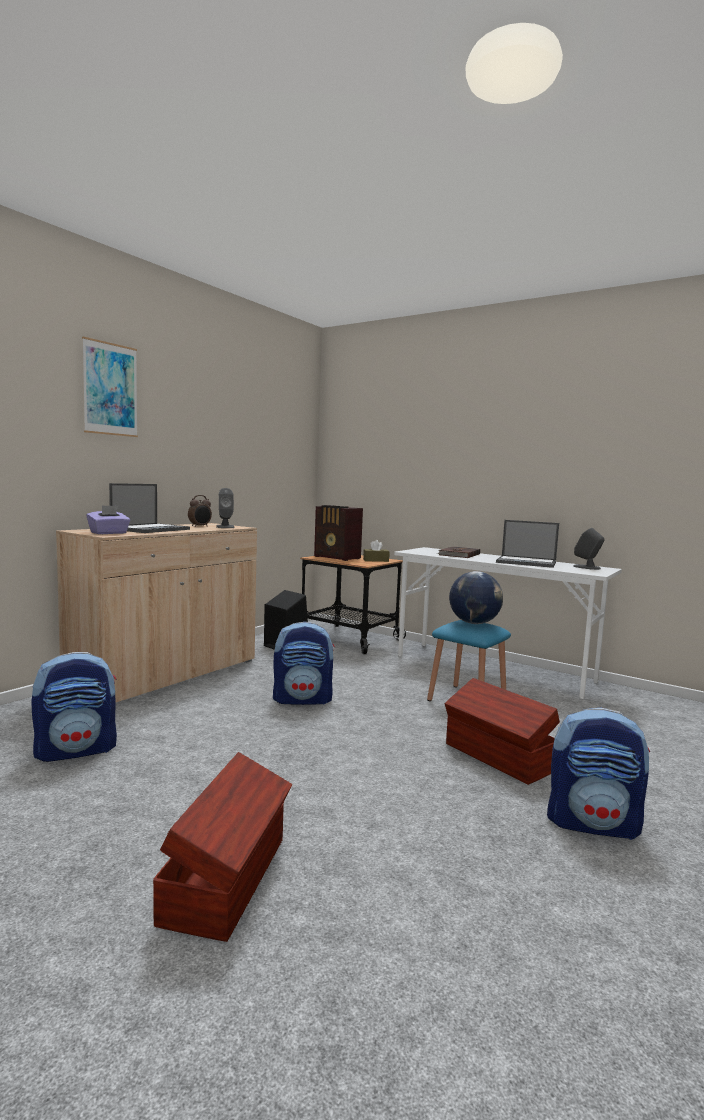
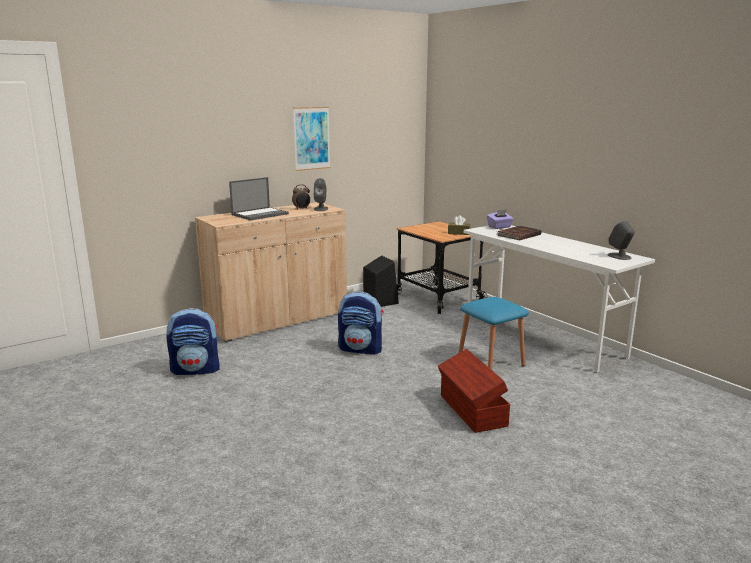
camera: 20 degrees right, 10 degrees up
(109, 533) = (225, 221): purple tissue box -> purple tissue box (499, 227)
(110, 389) = (229, 108): picture -> picture (311, 138)
(228, 878) = (240, 456): brown storage box -> none
(337, 557) = (428, 229): radio -> none
(474, 623) = (496, 301): globe -> none
(527, 562) = (569, 248): laptop -> none
(593, 824) = (496, 465): backpack -> none

